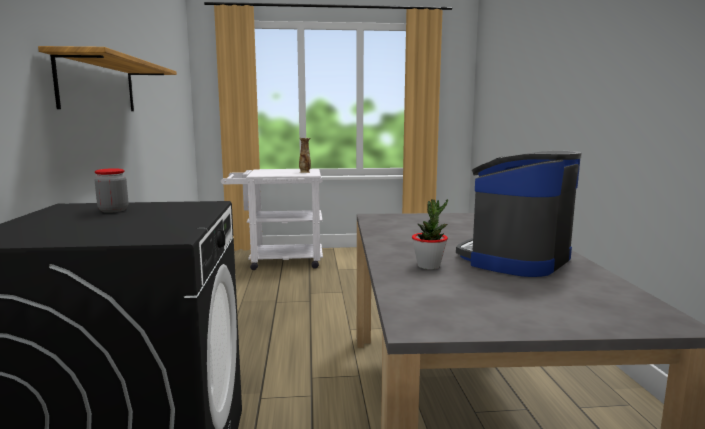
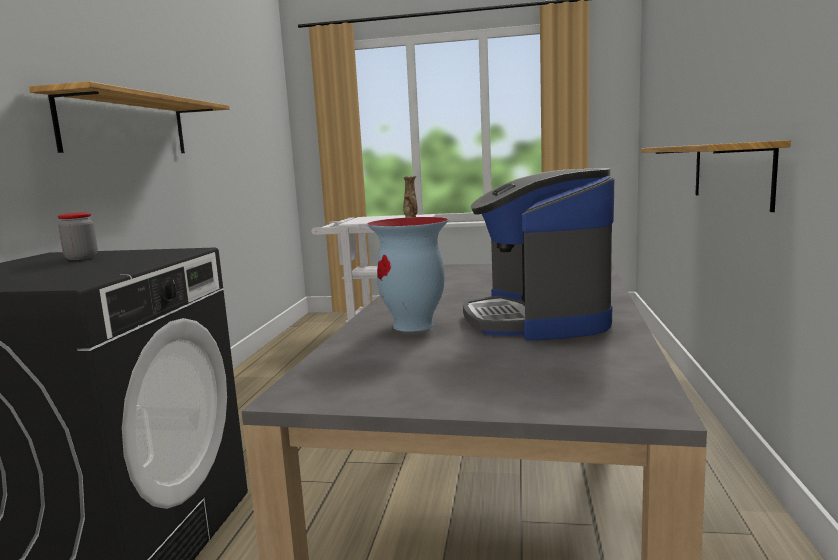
camera: 15 degrees right, 0 degrees up
(429, 266) = (414, 325): potted plant -> vase
(514, 259) = (537, 319): coffee machine -> coffee machine turned 60 degrees counterclockwise
(583, 150) = (730, 172): none -> shelf

